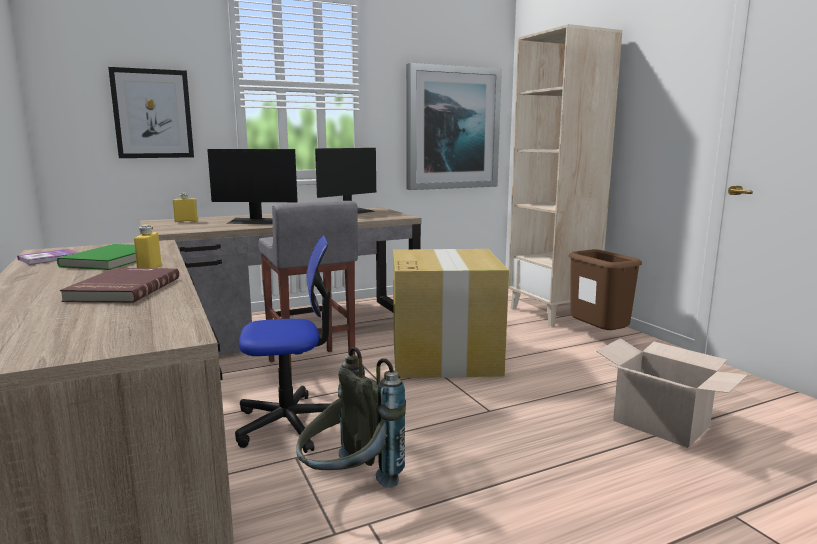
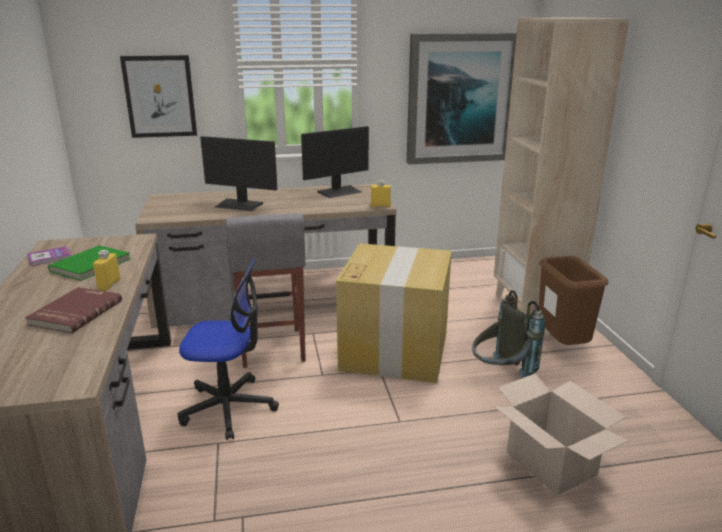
camera: 15 degrees right, 10 degrees up
(186, 221) = (184, 199): yellow bottle -> yellow bottle (380, 206)
(349, 485) = (245, 478): grey backpack -> grey backpack (500, 375)

